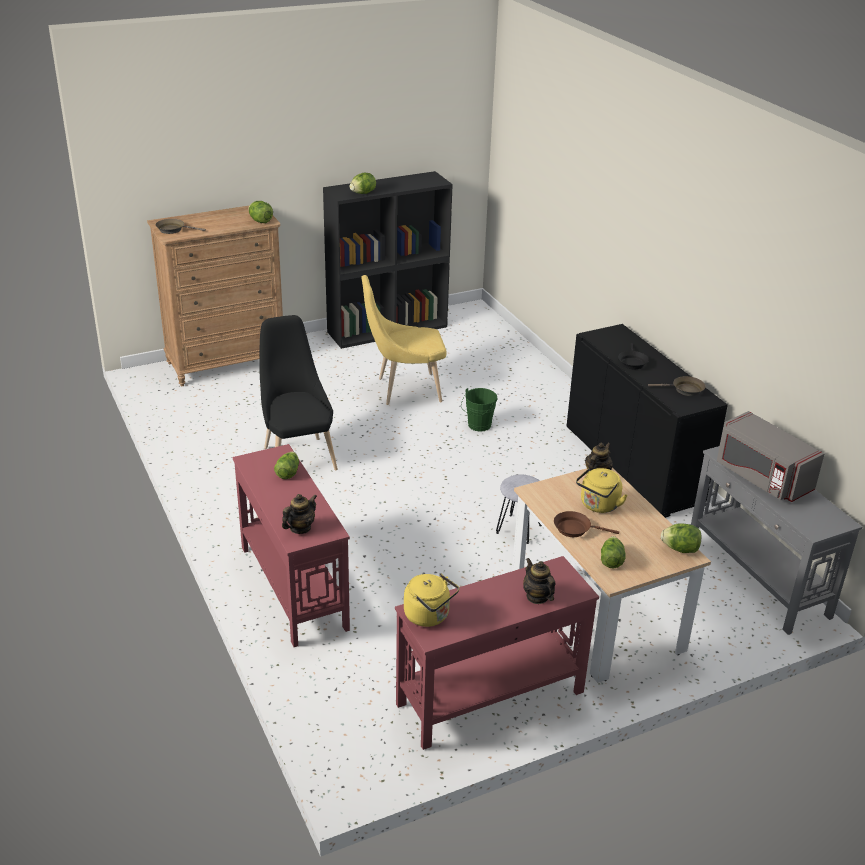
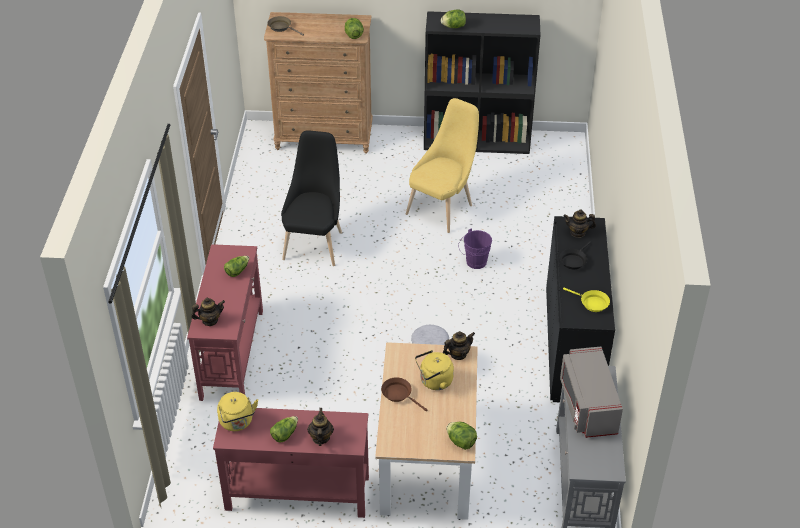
camera: 30 degrees right, 10 degrees up
(404, 390) = (442, 208): yellow chair -> yellow chair turned 105 degrees clockwise
(478, 426) = (474, 263): green bucket -> purple bucket
(611, 559) = (401, 430): lettuce -> lettuce (284, 434)
(612, 340) = (578, 232): none -> teapot
(685, 390) = (592, 303): brown frying pan -> yellow frying pan

